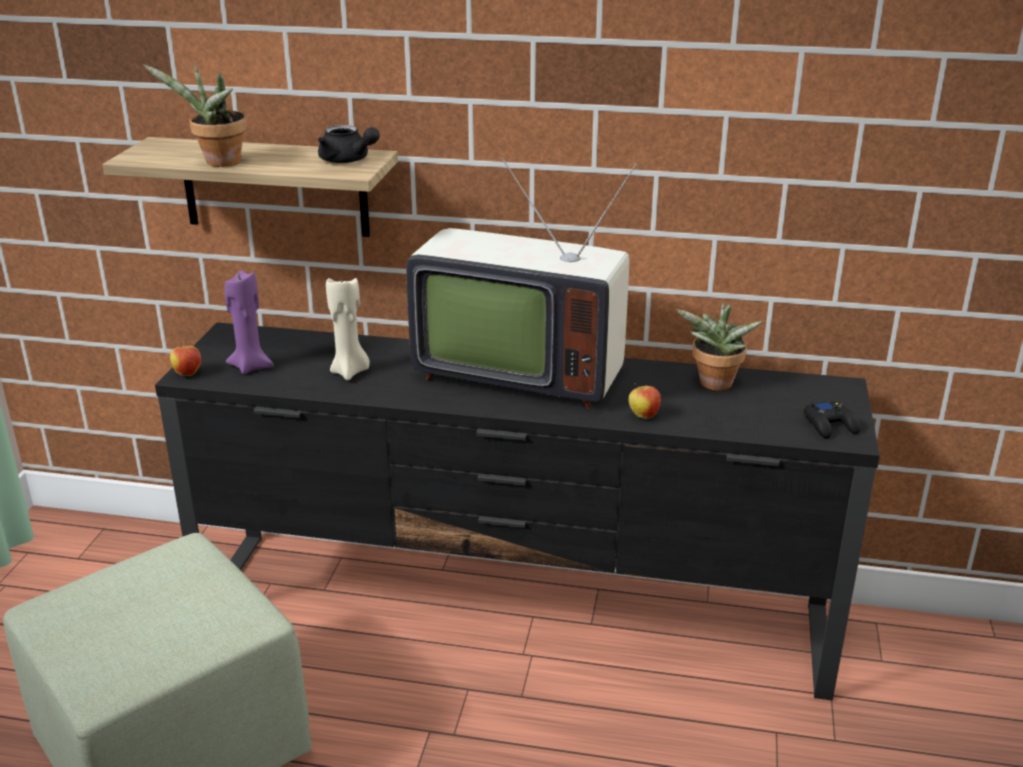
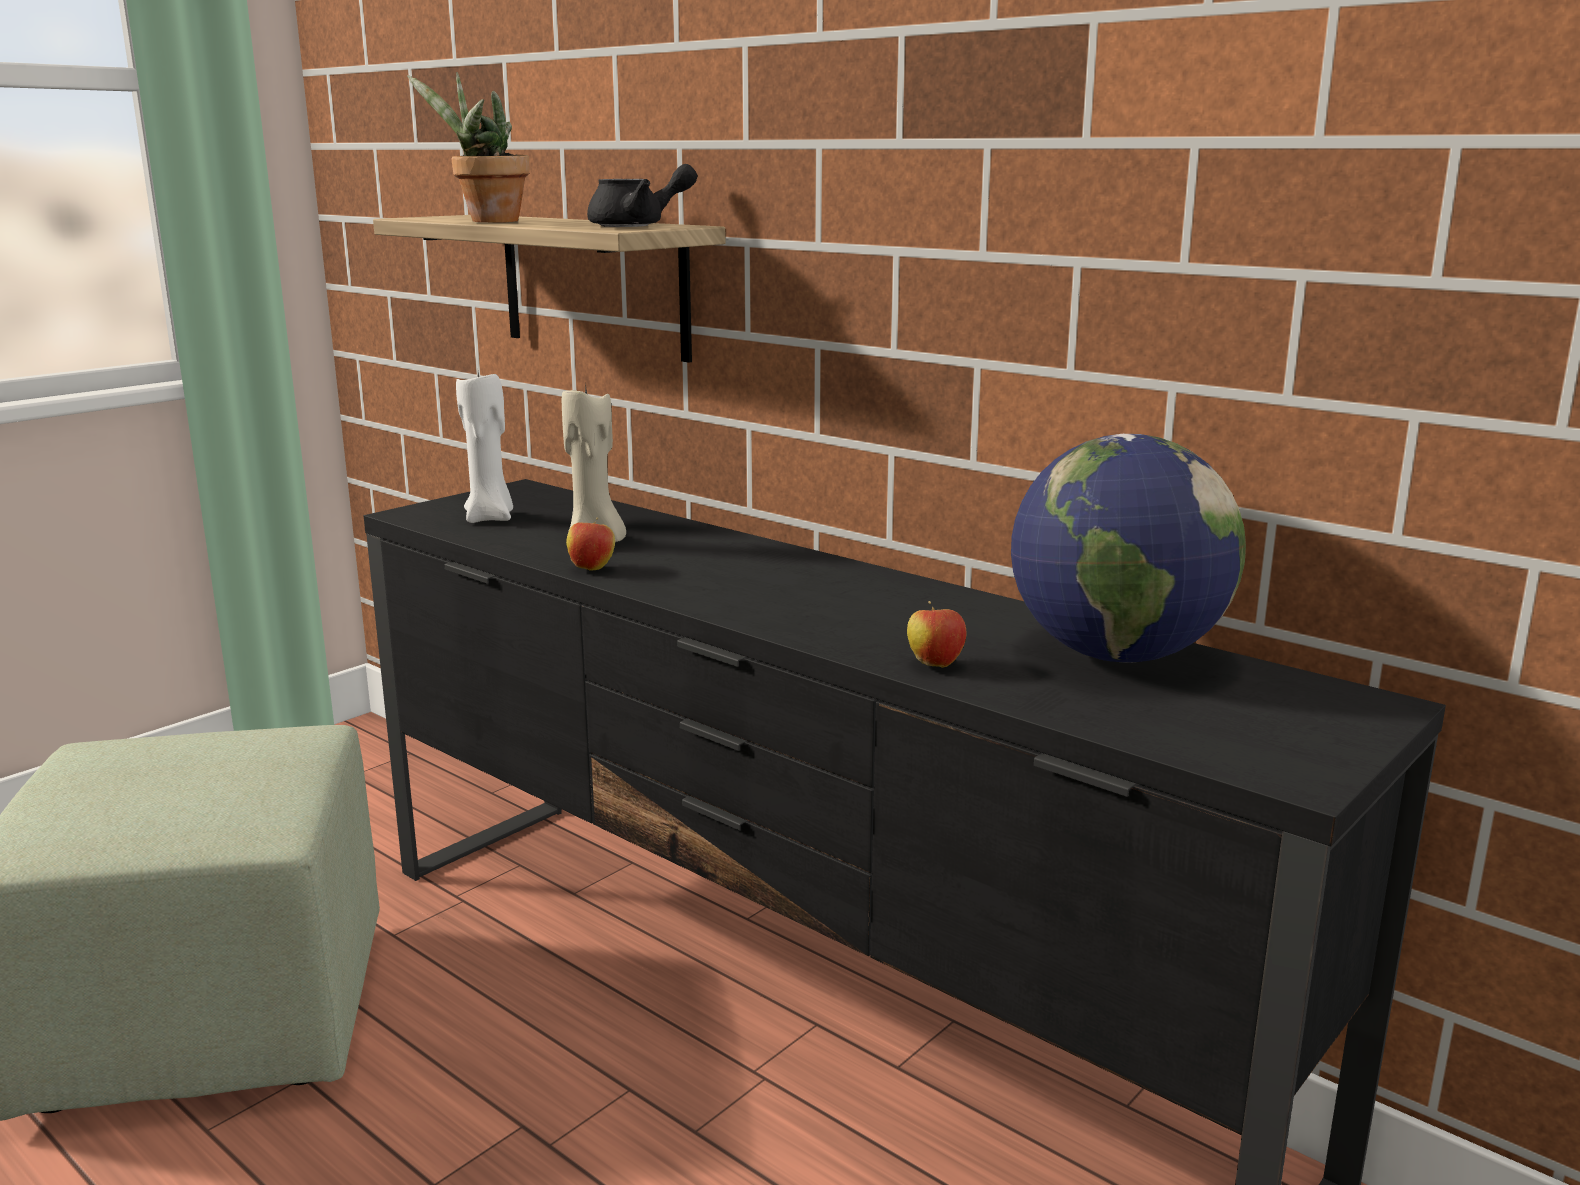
camera: 30 degrees right, 10 degrees down
(188, 373) = (413, 512): apple -> apple (592, 568)
(251, 366) = (491, 518): purple candle -> white candle
(348, 161) = (638, 226): black teapot -> black teapot turned 90 degrees counterclockwise
(518, 371) = (817, 582): television -> none
(714, 385) = (1116, 654): potted plant -> globe
(830, 425) = (1279, 750): black game controller -> none

